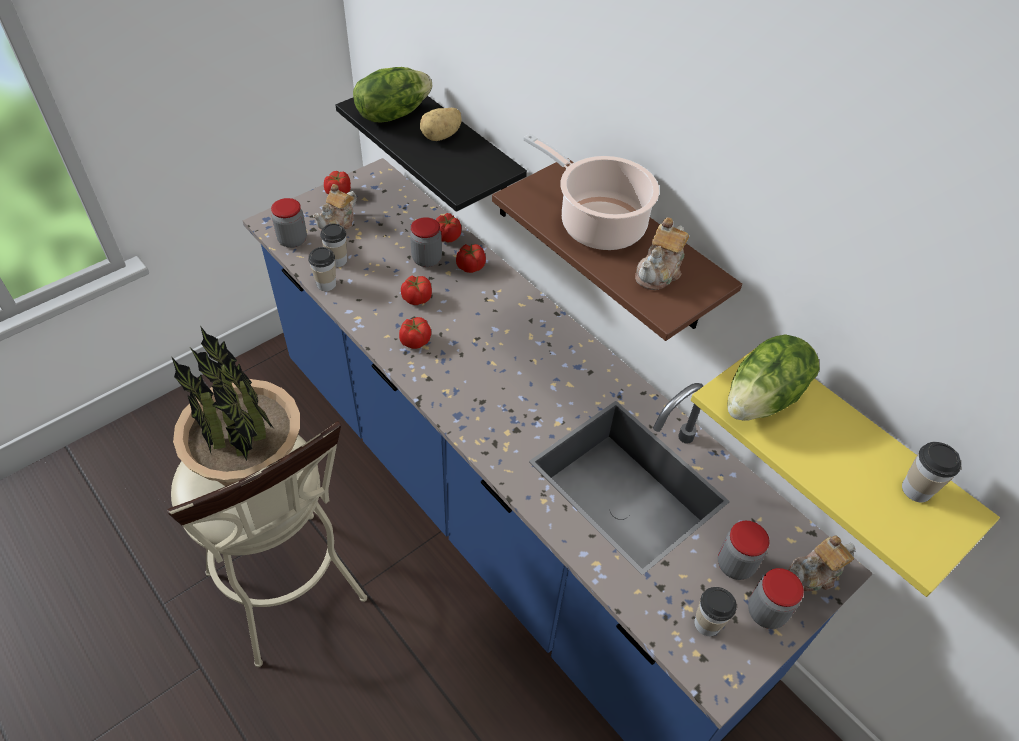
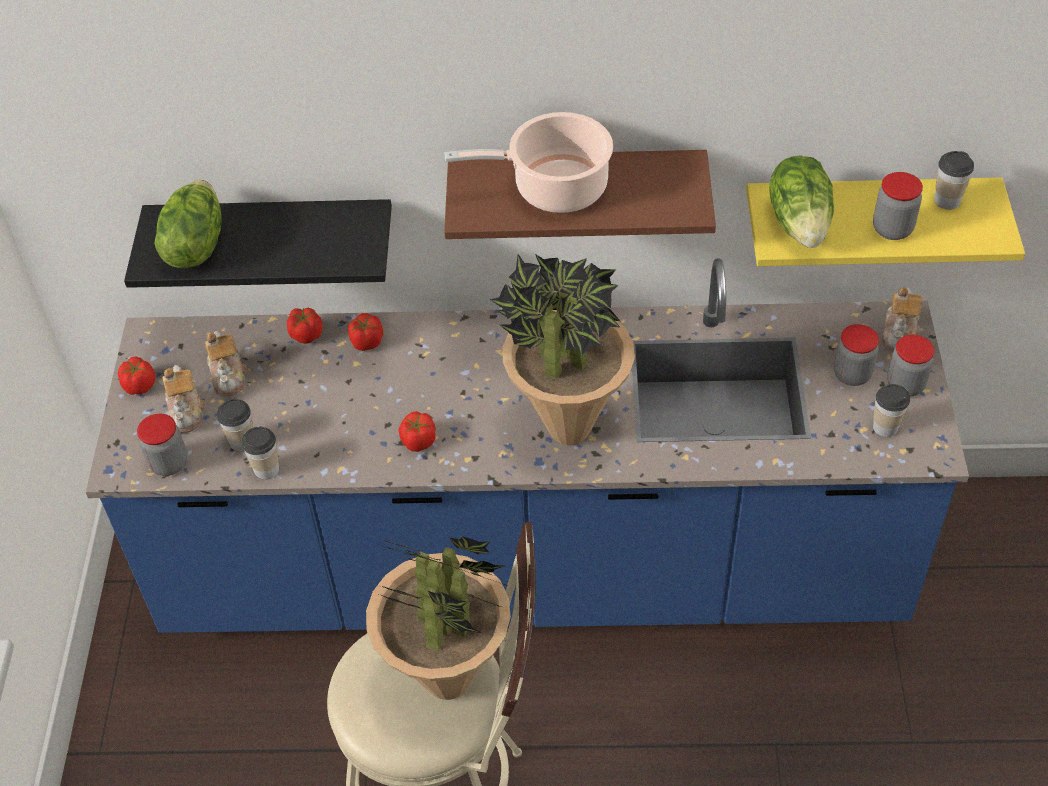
camera: 45 degrees left, 0 degrees up
(416, 298) = (364, 408): tomato -> none
(427, 259) = (320, 369): jar -> jar (892, 229)
(441, 136) = (273, 229): potato -> none
(500, 414) = (568, 430): none -> potted plant
(659, 272) = (647, 187): teapot -> teapot (228, 375)

